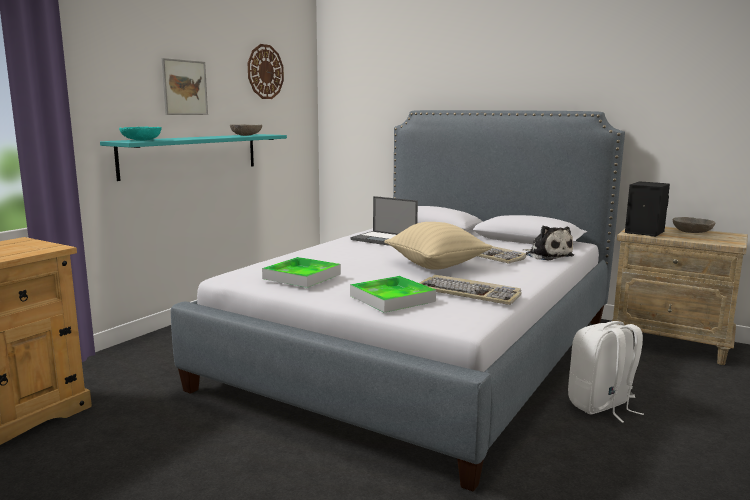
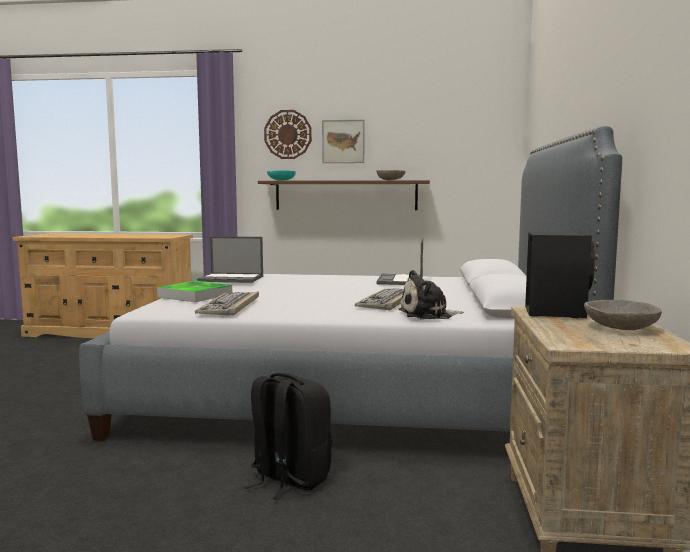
camera: 65 degrees right, 5 degrees down
(191, 155) = (346, 195): turquoise shelf -> brown shelf
(265, 72) = (441, 122): wall clock -> wall clock (288, 134)
(302, 276) = (232, 279): tray -> laptop
(436, 266) = (318, 295): beige pillow -> none
(547, 255) = (428, 315): plush toy -> plush toy turned 45 degrees clockwise
(601, 406) = (288, 479): white backpack -> black backpack

